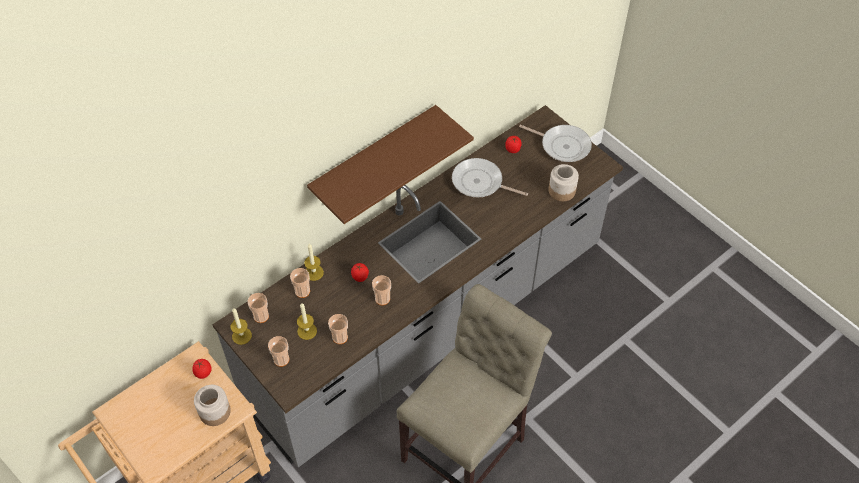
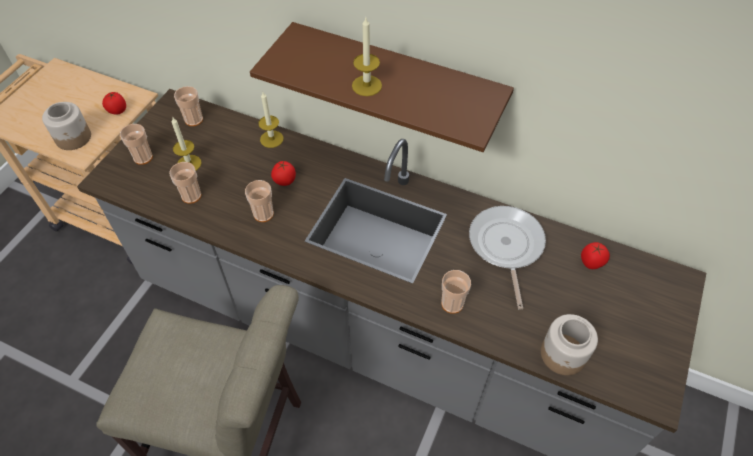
camera: 65 degrees right, 0 degrees up
(242, 336) = (163, 115): candle -> candle (366, 85)
(302, 291) = (241, 139): cup -> cup (452, 303)
(562, 145) = (649, 324): frying pan -> none

